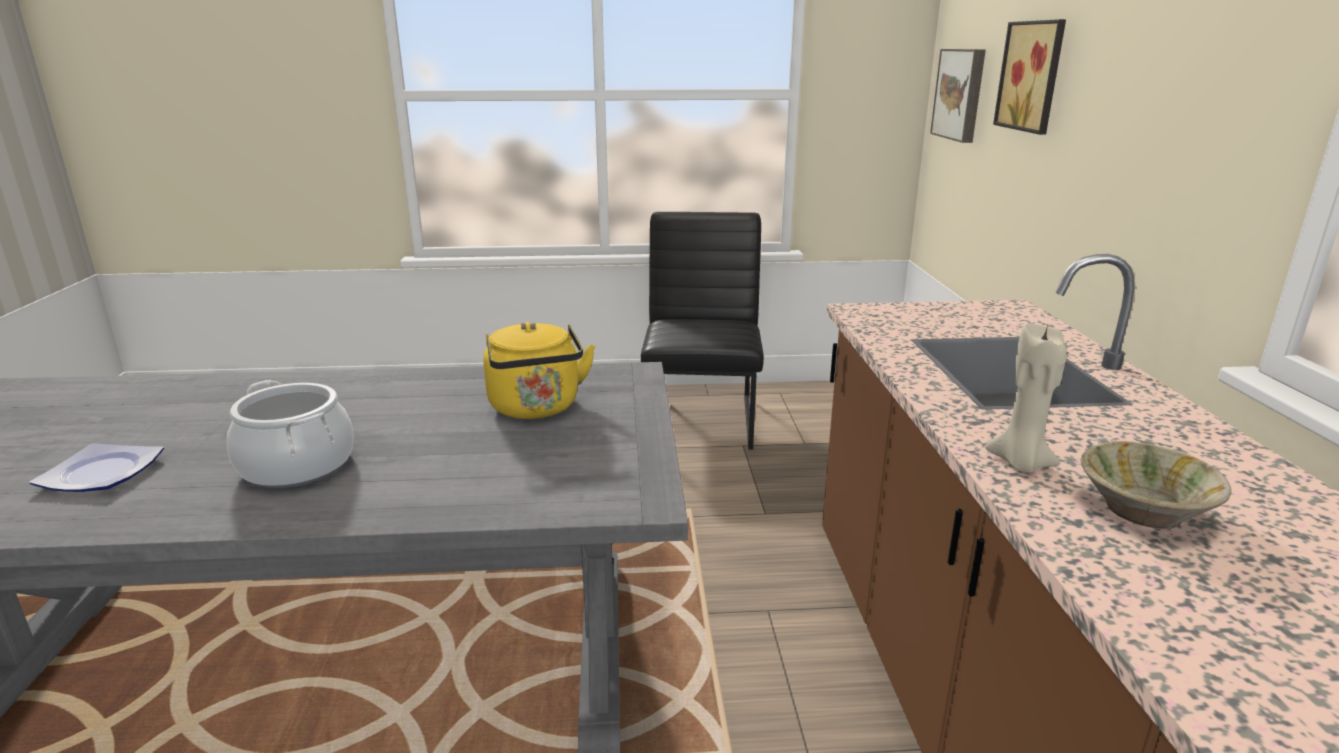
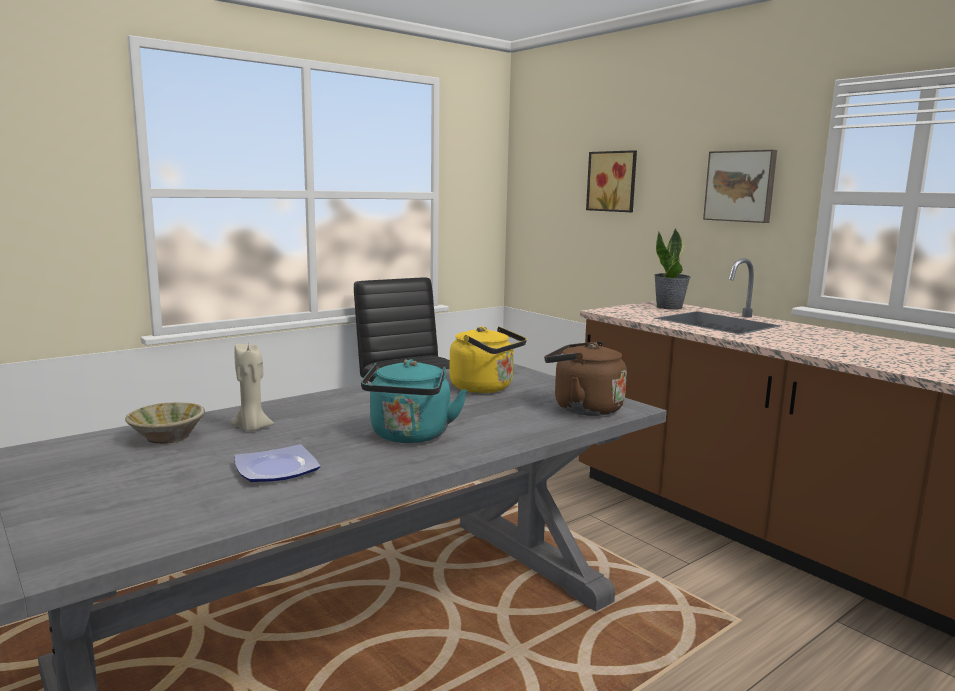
camera: 35 degrees left, 10 degrees down
(297, 466) = (410, 436): cooking pot -> turquoise kettle
(576, 481) = (583, 408): none -> brown kettle
(961, 94) = (544, 195): picture -> picture (740, 186)
(1001, 319) = (669, 307): none -> potted plant
(1020, 463) = (792, 345): beige candle -> beige candle (252, 428)
(1142, 511) = (853, 350): beige bowl -> beige bowl (167, 437)

